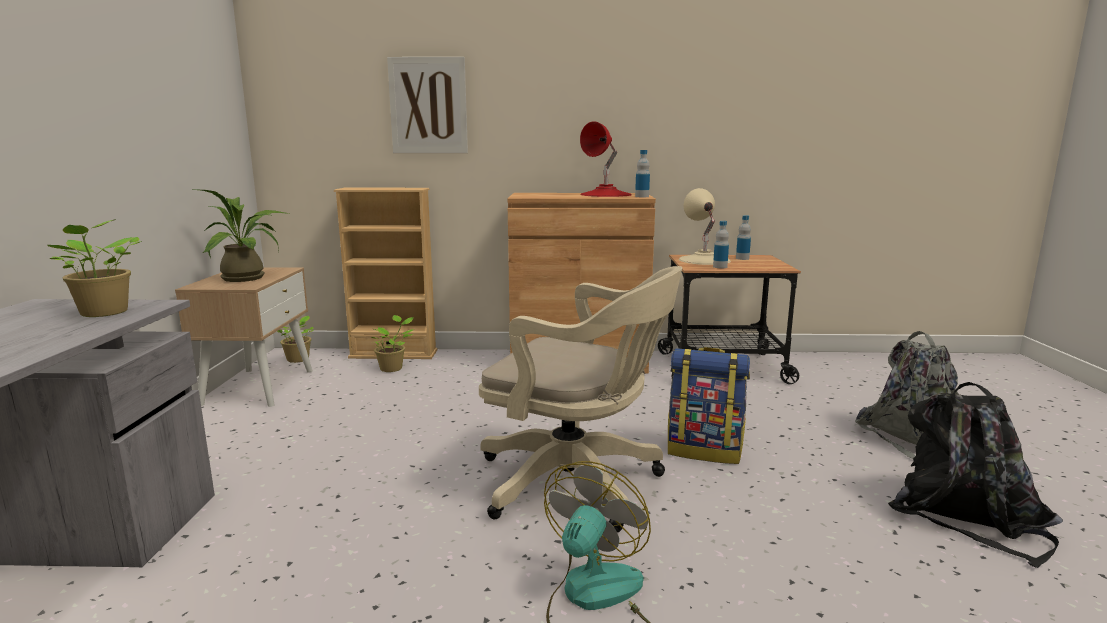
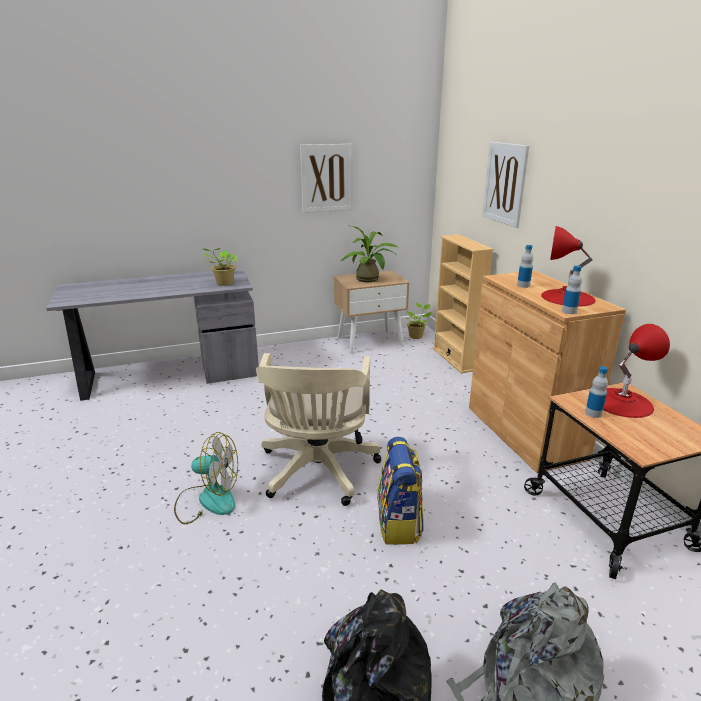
camera: 70 degrees right, 10 degrees up
(135, 103) = (327, 178): none -> picture
(393, 368) = (431, 366): potted plant -> none
(704, 260) = (621, 402): beige table lamp -> red table lamp
(742, 258) = (667, 424): bottle -> bottle (523, 285)

